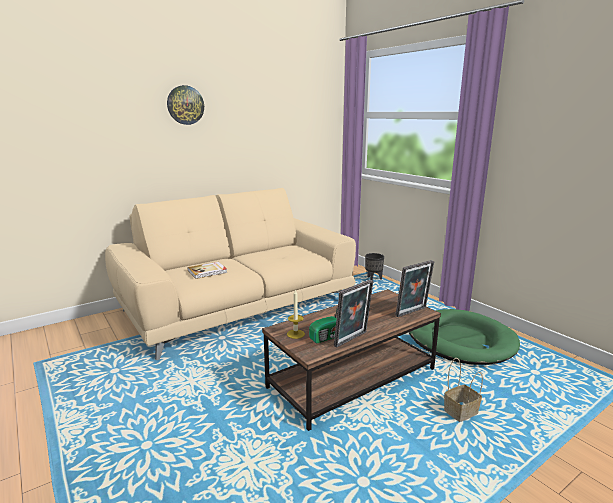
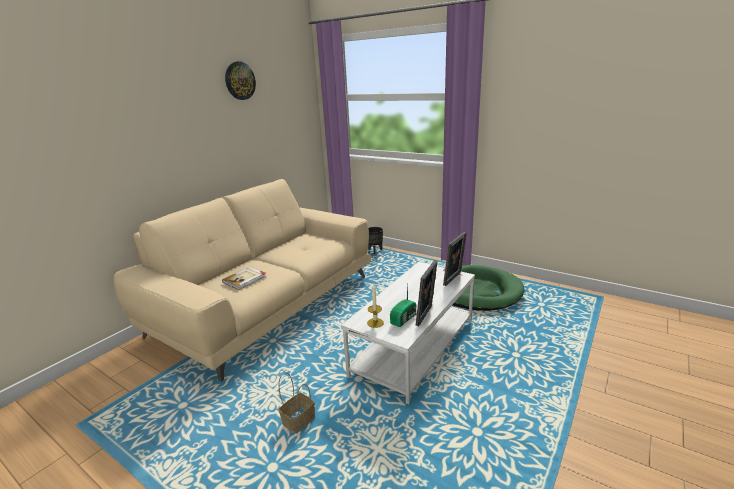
camera: 20 degrees left, 5 degrees up
(185, 105) = (172, 104): wall clock -> wall clock (240, 81)
(352, 378) = (414, 346): brown coffee table -> white coffee table
(461, 412) = (510, 351): basket -> basket (299, 420)

